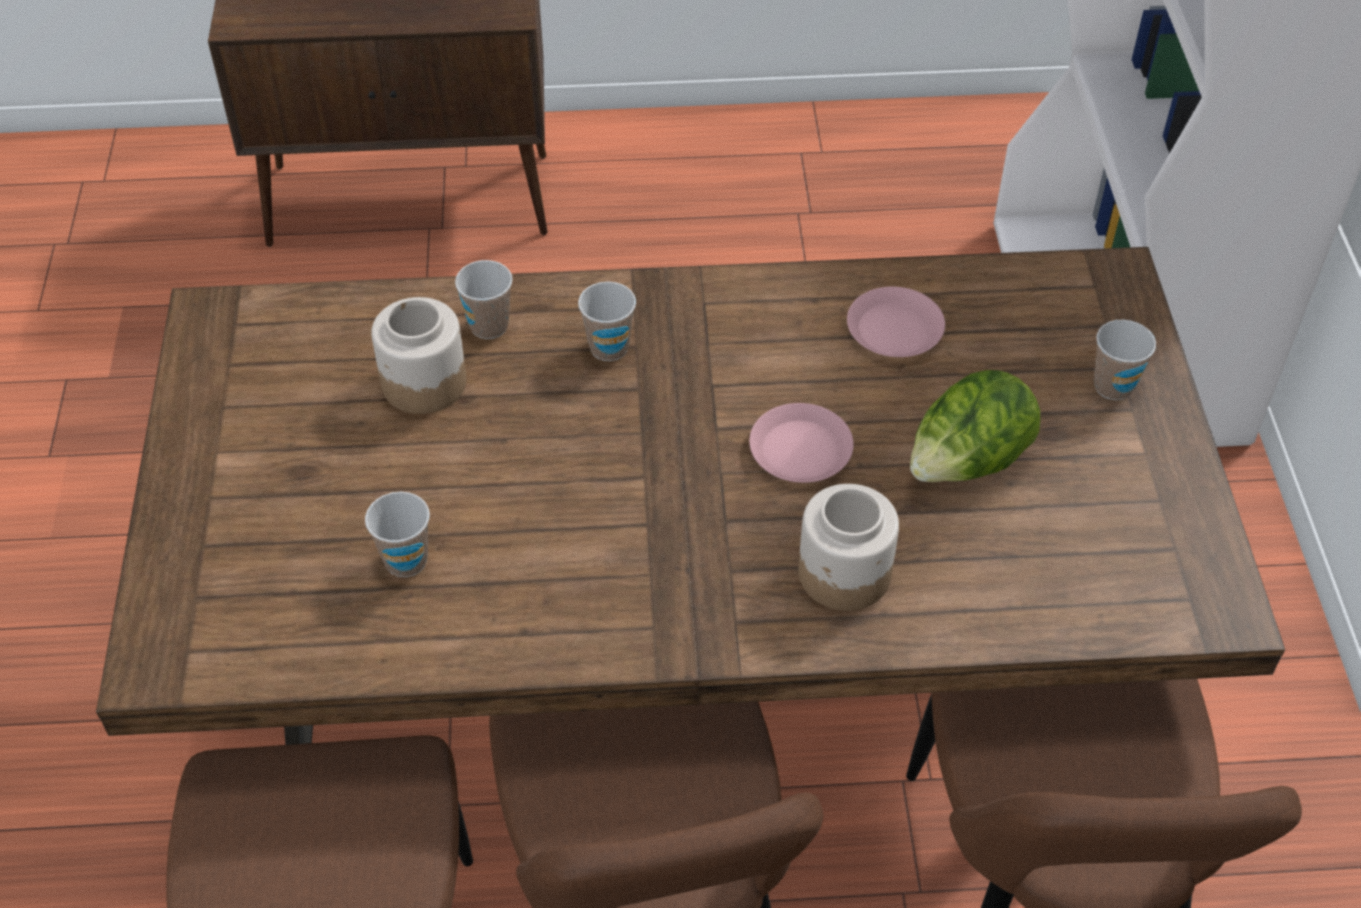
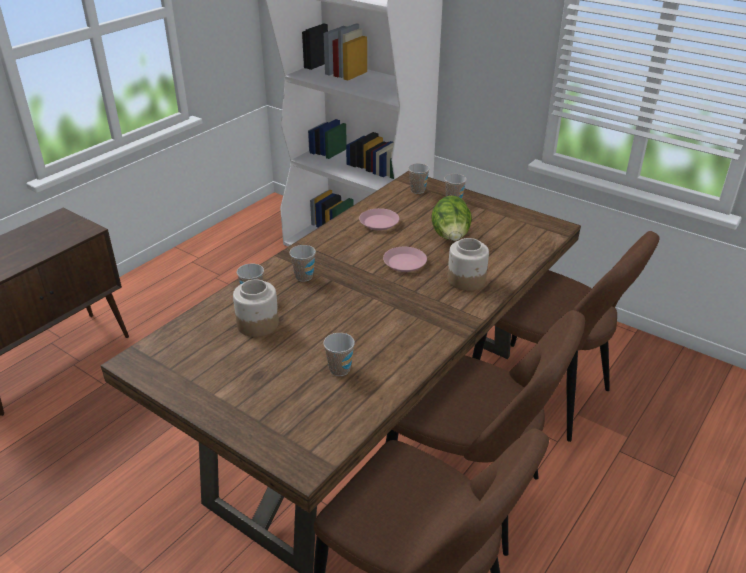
camera: 50 degrees left, 15 degrees down
(1085, 308) = (417, 190): none -> cup

